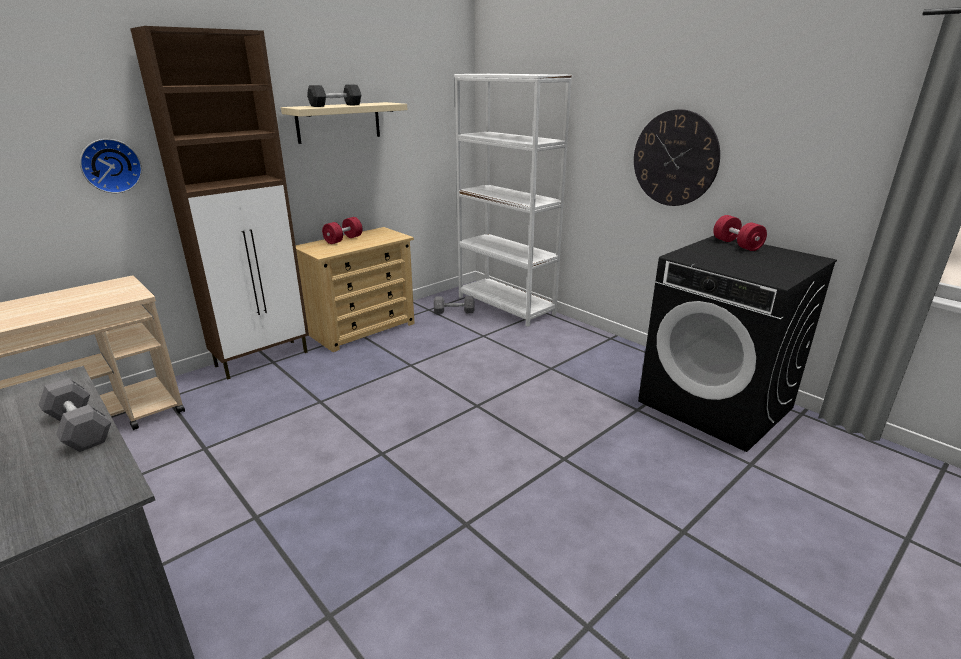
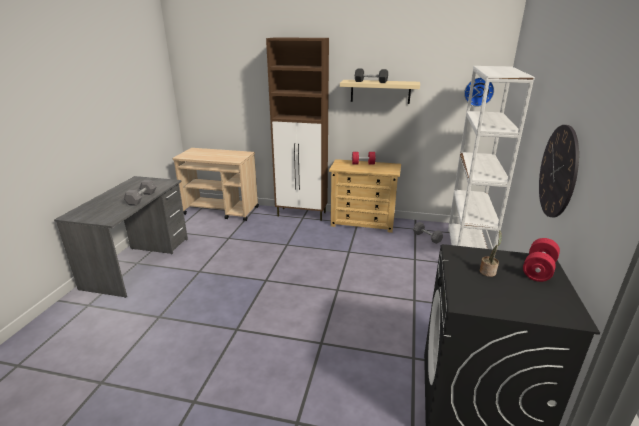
camera: 55 degrees right, 0 degrees up
(110, 165) = (257, 100): wall clock -> wall clock (478, 91)
(727, 258) = (488, 271): none -> potted plant

